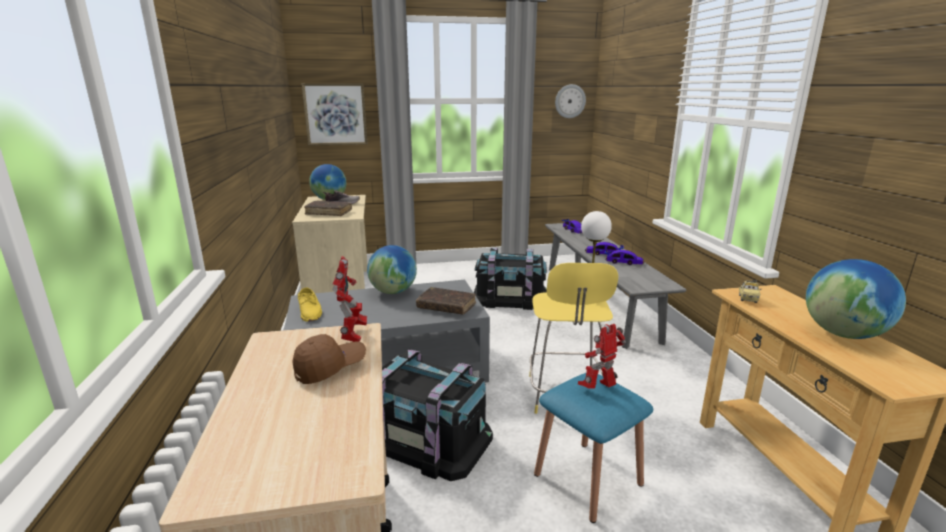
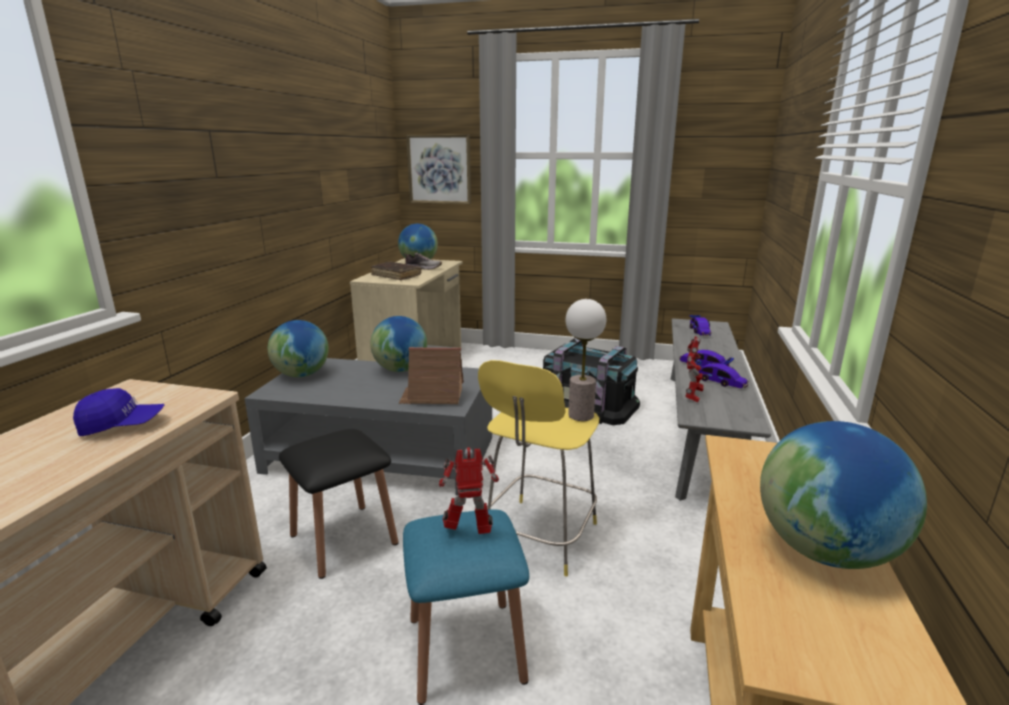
camera: 25 degrees right, 0 degrees up
(310, 311) = (302, 375): yellow shoe -> globe
(330, 368) = (122, 426): brown cap -> blue cap
(353, 335) = (194, 399): toy robot -> toy robot (692, 397)
(426, 438) = (343, 539): black storage box -> black stool
(446, 307) = (432, 396): brown book -> toy house
(570, 101) = (731, 157): wall clock -> none
(747, 299) = (739, 459): toy car -> none

